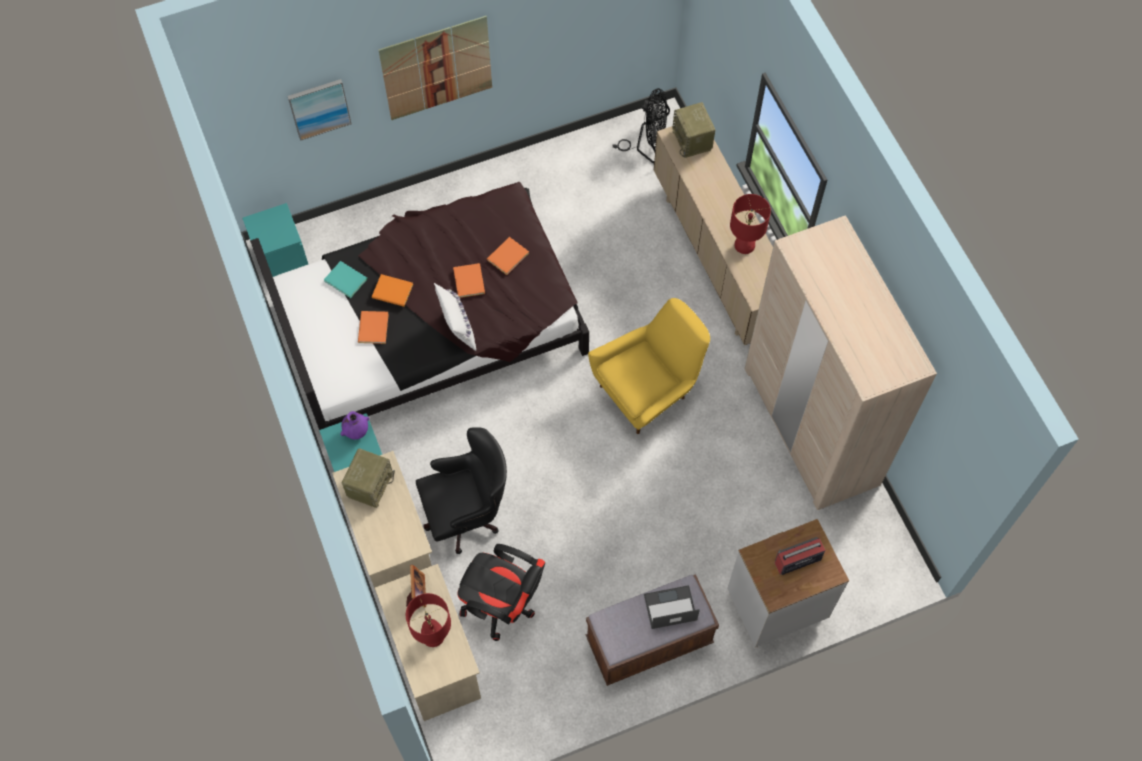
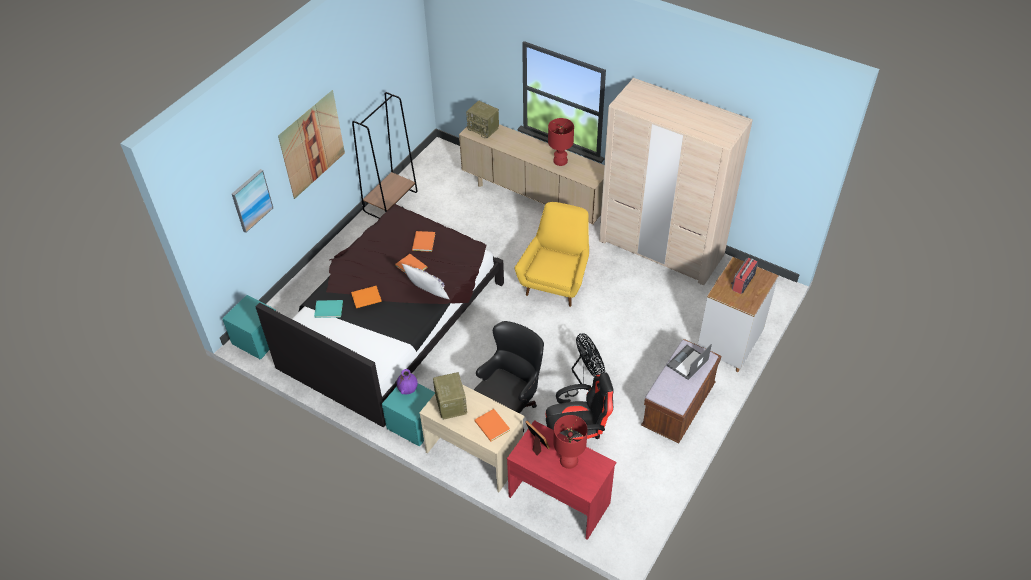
camera: 35 degrees left, 15 degrees down
(372, 329) = (370, 325): orange book -> orange book (492, 427)
(434, 656) = (559, 498): beige desk -> red desk
(549, 161) = (390, 202): none -> clothes rack
(648, 141) = (440, 164): black fan -> black fan (585, 378)

